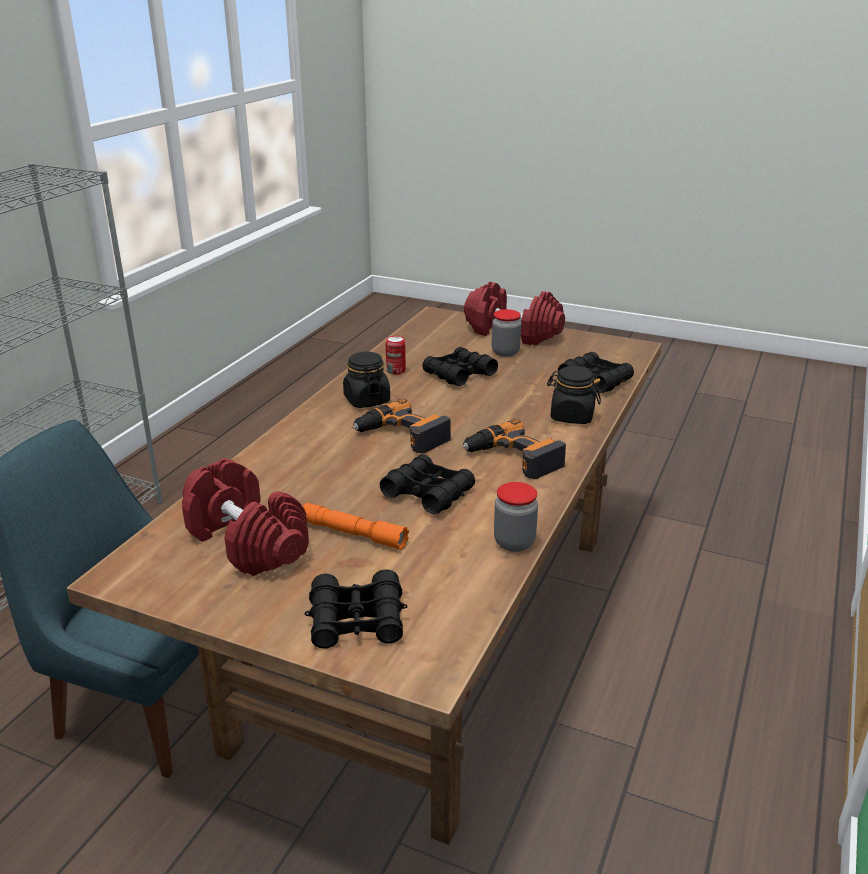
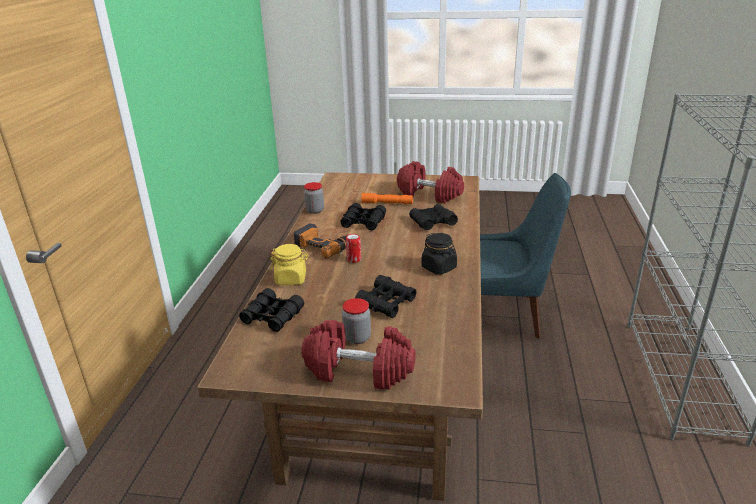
camera: 165 degrees right, 0 degrees up
(357, 620) = (366, 183): black binoculars -> black binoculars (432, 222)
(396, 371) = (439, 297): can -> can (354, 259)
(402, 436) = (397, 248): power drill -> none
(571, 416) = (291, 279): black jar -> yellow jar

